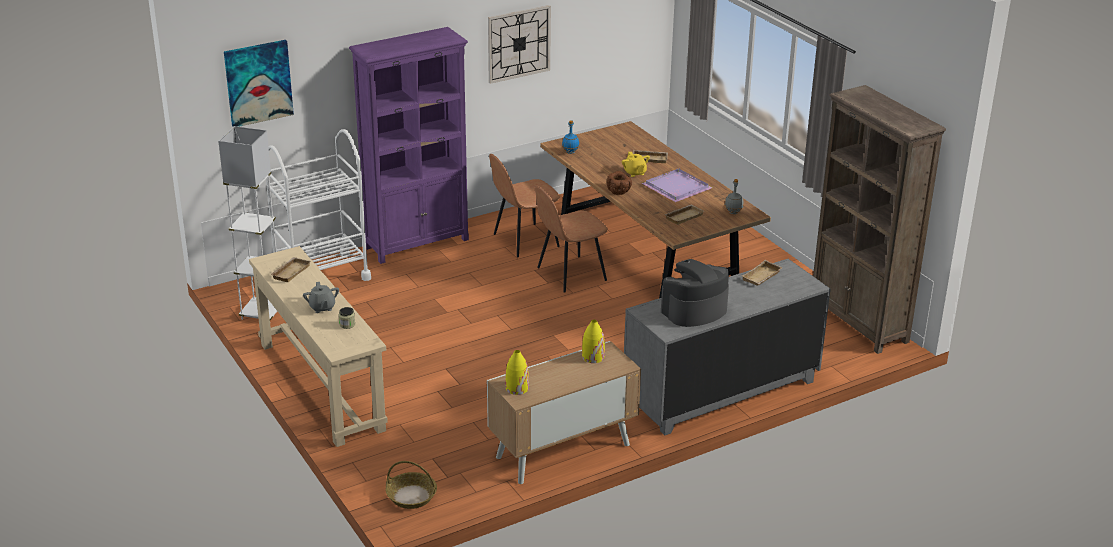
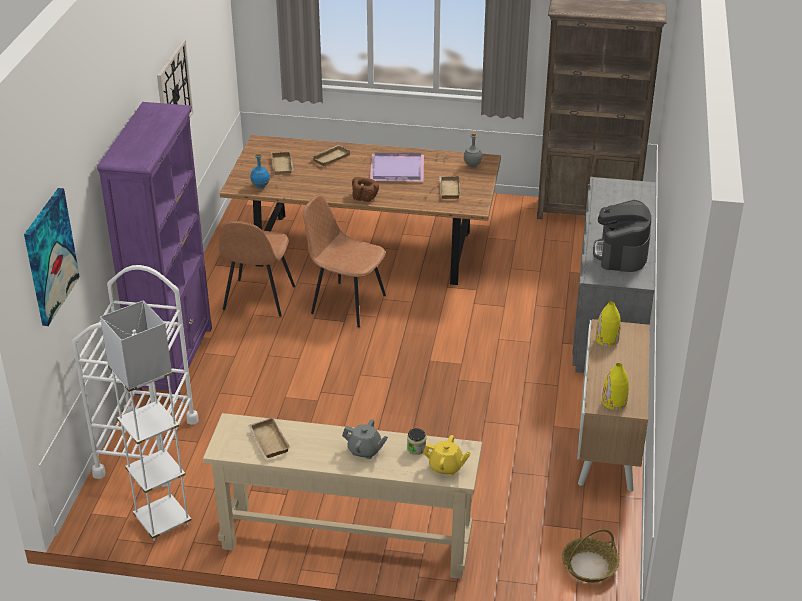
camera: 50 degrees left, 5 degrees up
(570, 274) = (346, 304): brown chair -> brown chair turned 105 degrees clockwise
(635, 173) = (344, 175): yellow teapot -> yellow teapot (446, 467)
(762, 277) = (605, 200): beige tray -> beige tray (283, 166)

